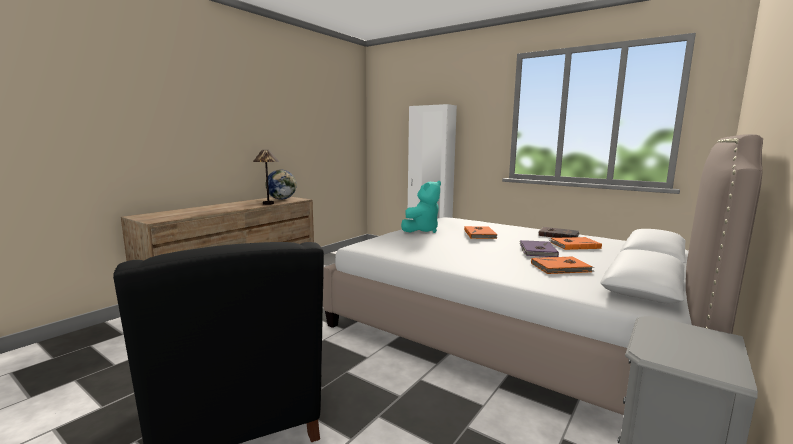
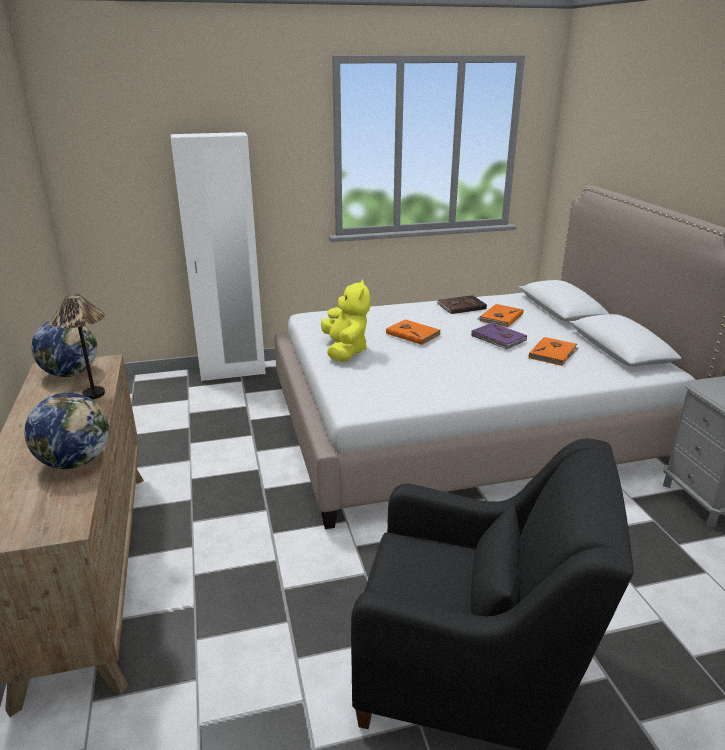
camera: 50 degrees left, 15 degrees up
(207, 212) = (75, 462): none -> globe
(422, 230) = (345, 351): turquoise plush toy -> yellow plush toy

